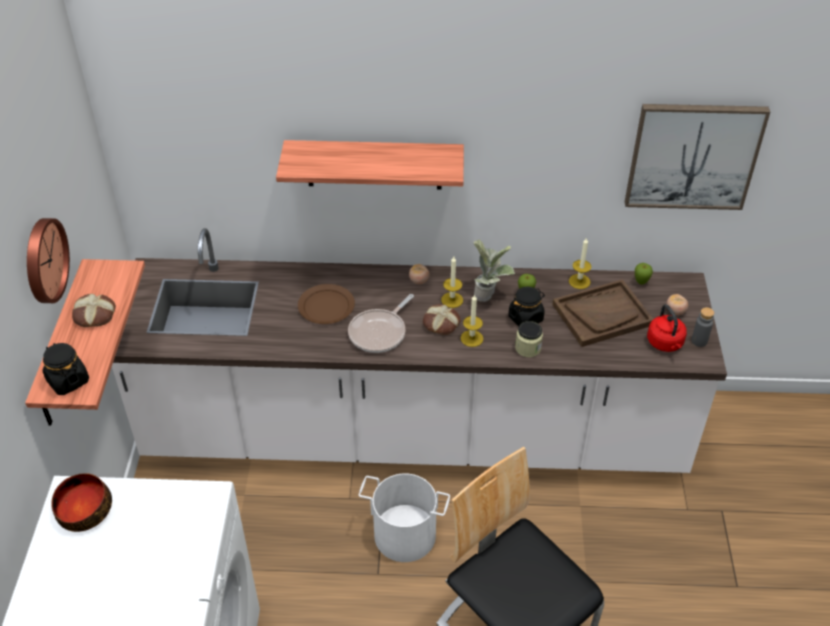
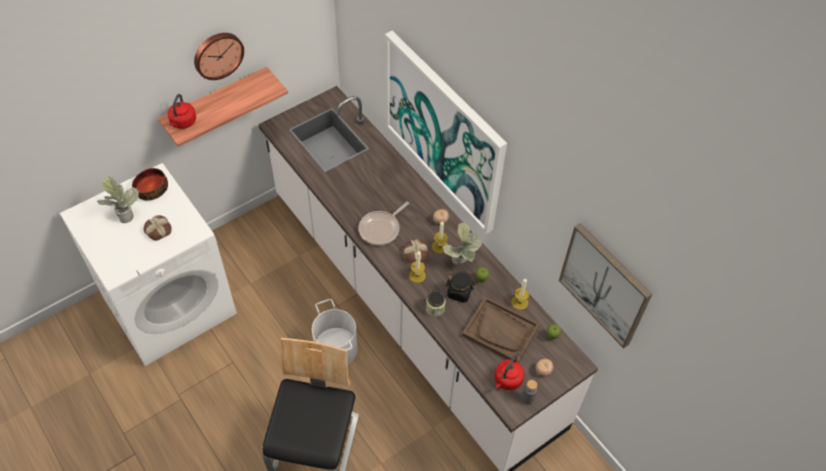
camera: 50 degrees right, 10 degrees up
(68, 381) = (183, 122): black jar -> red kettle
(90, 564) = (124, 214): none -> potted plant
(94, 315) = (232, 100): bread -> bread (158, 230)
(326, 306) = (378, 191): brown plate -> none
(374, 164) = (443, 131): shelf -> picture
(380, 332) = (381, 229): frying pan -> frying pan turned 45 degrees counterclockwise

